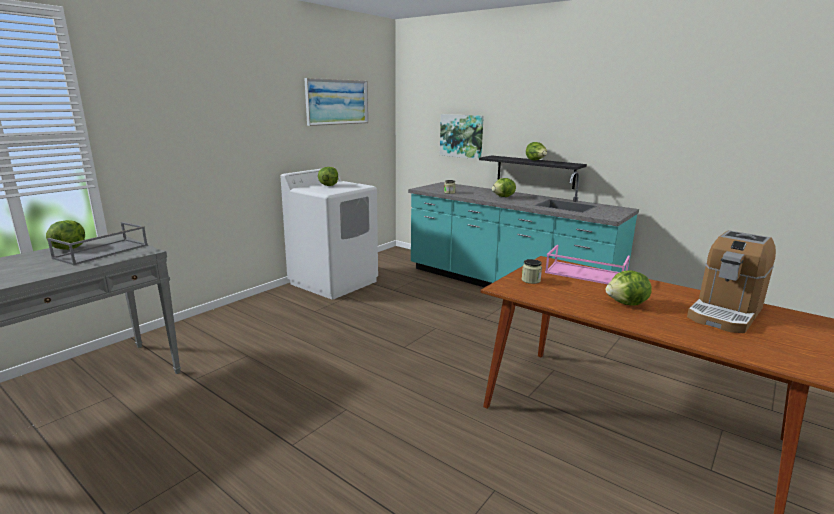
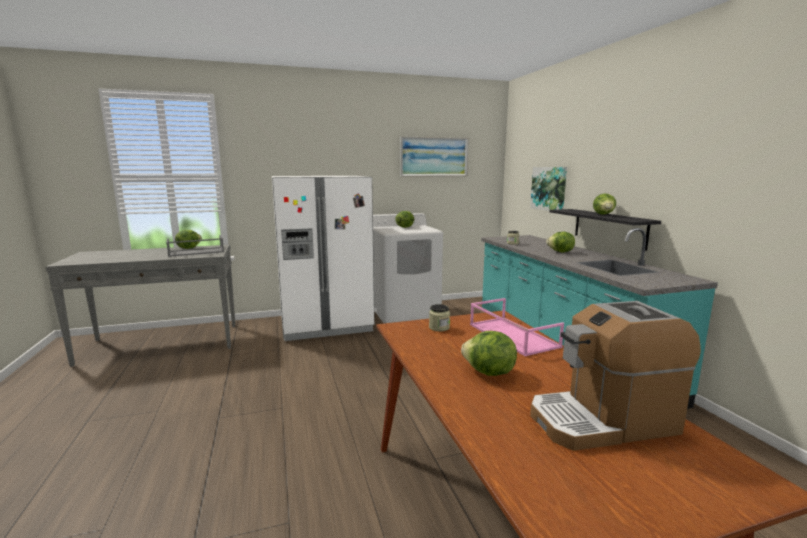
camera: 35 degrees right, 5 degrees down
(263, 314) = (325, 324): none -> white fridge

